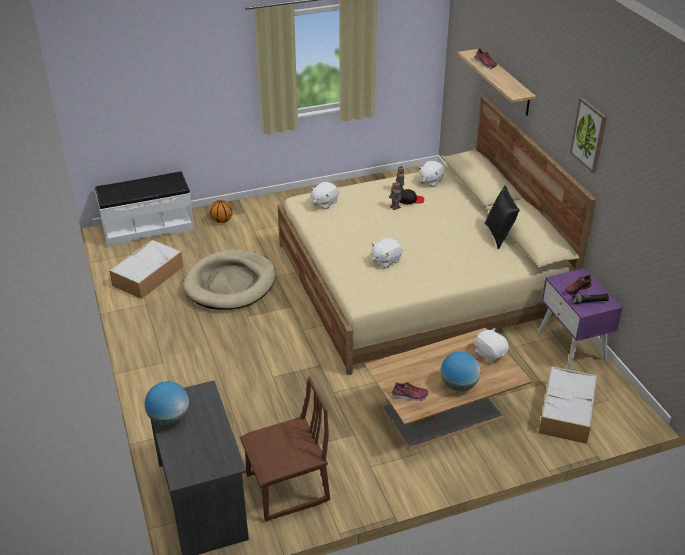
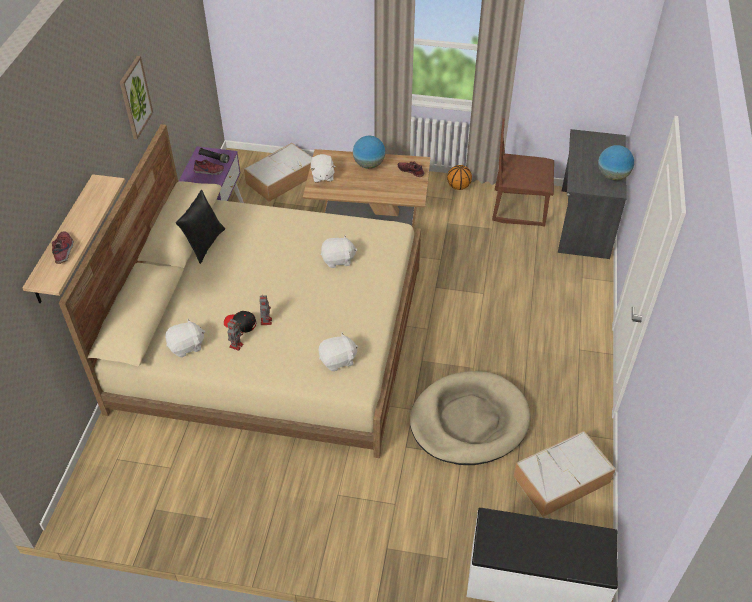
camera: 150 degrees left, 10 degrees up
(221, 220) = (427, 545): basketball -> basketball (459, 187)

